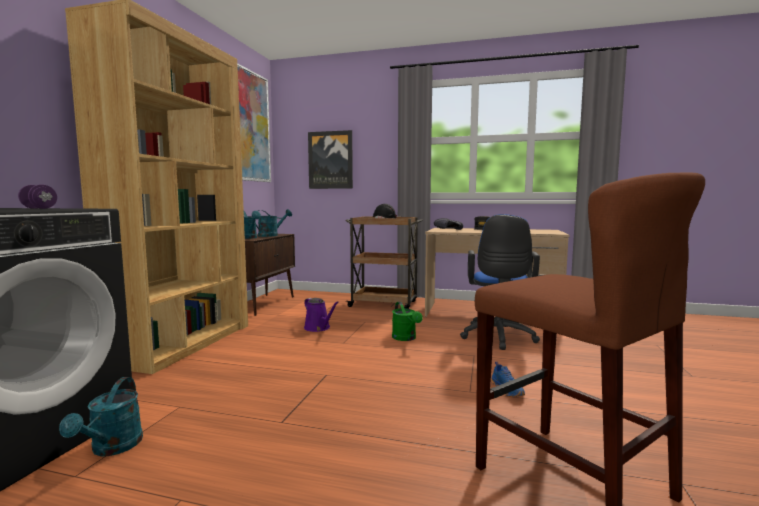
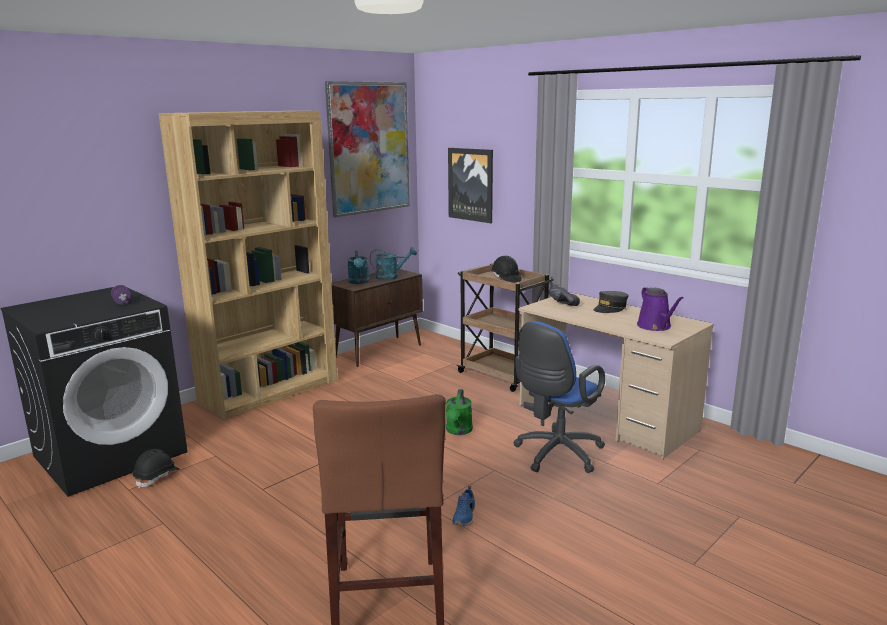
camera: 30 degrees right, 10 degrees up
(112, 448) = (157, 477): turquoise watering can -> black hard hat
(318, 328) = (394, 397): purple watering can -> purple watering can (655, 326)

